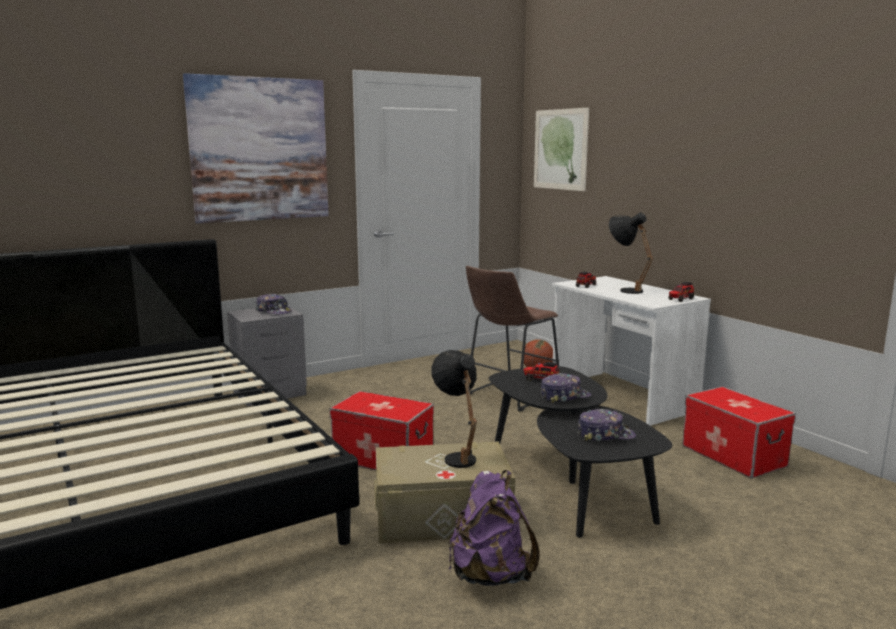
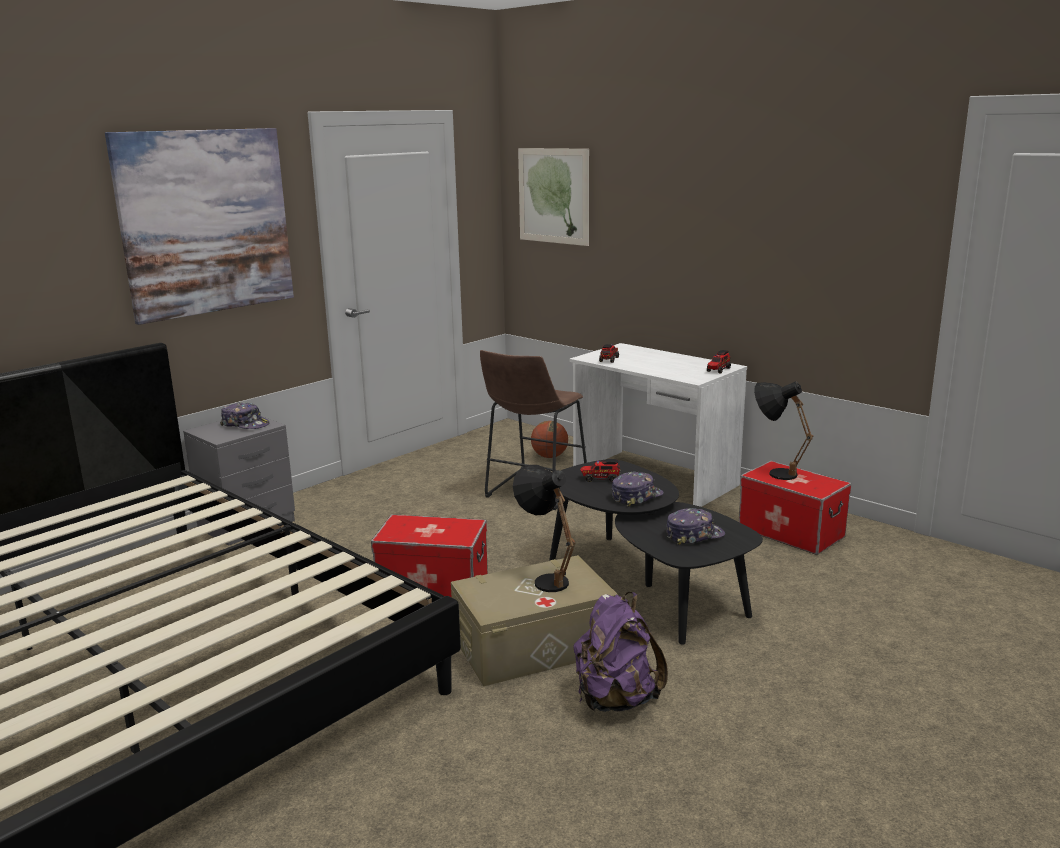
camera: 15 degrees left, 5 degrees up
(625, 290) = (654, 361): black table lamp -> black table lamp (774, 472)

